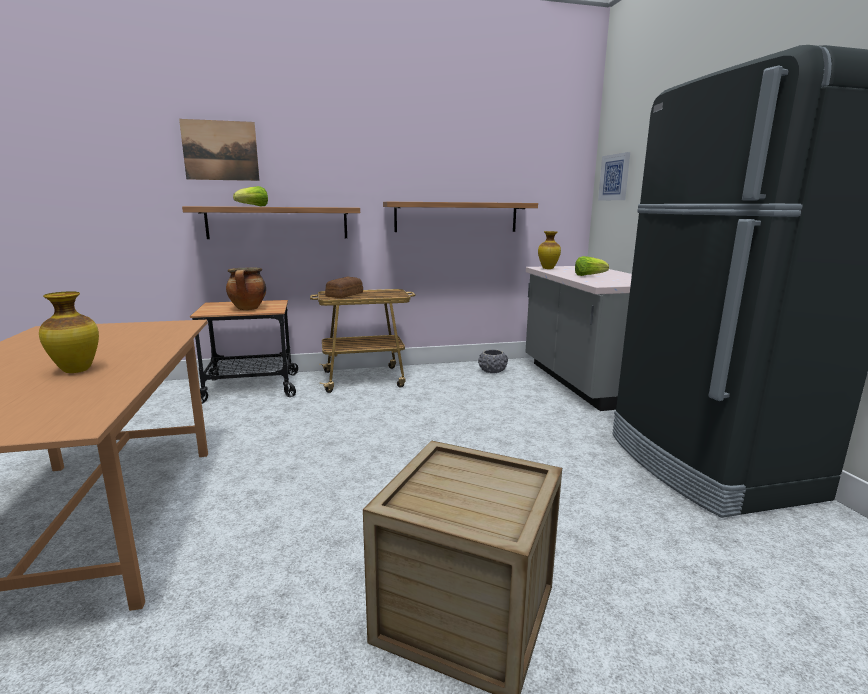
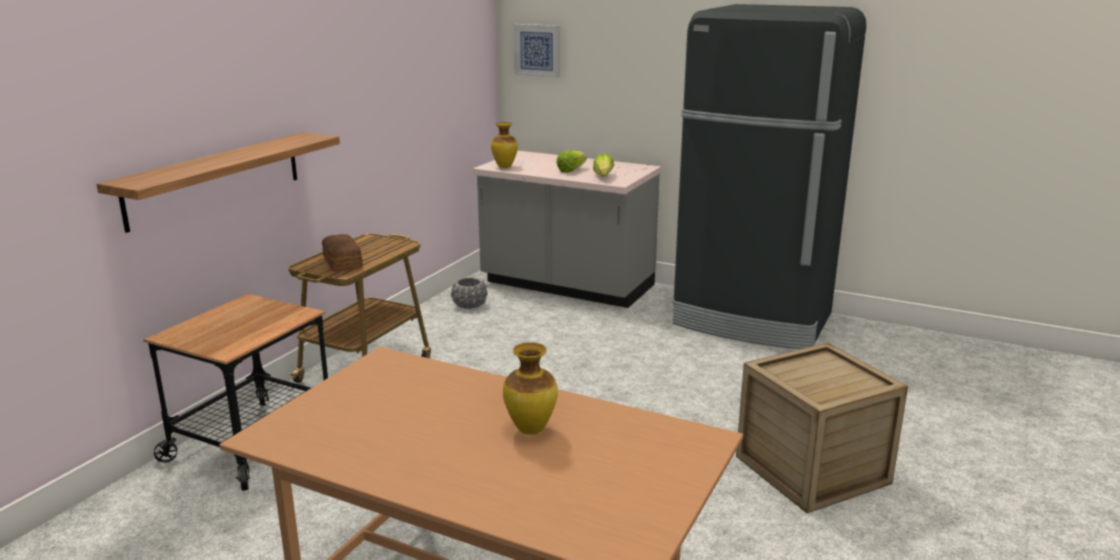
camera: 50 degrees left, 5 degrees up
(220, 150) = (131, 80): picture -> none
(248, 309) = (259, 323): cooking pot -> none
(253, 206) = (203, 163): lettuce -> lettuce (603, 176)
(456, 217) = (397, 120): shelf -> none

